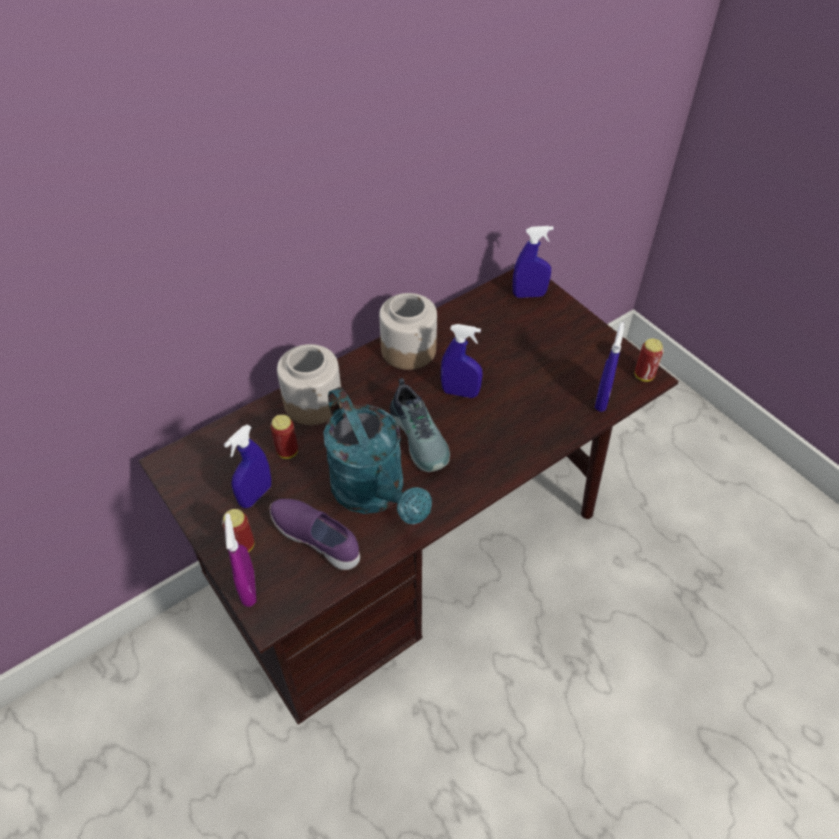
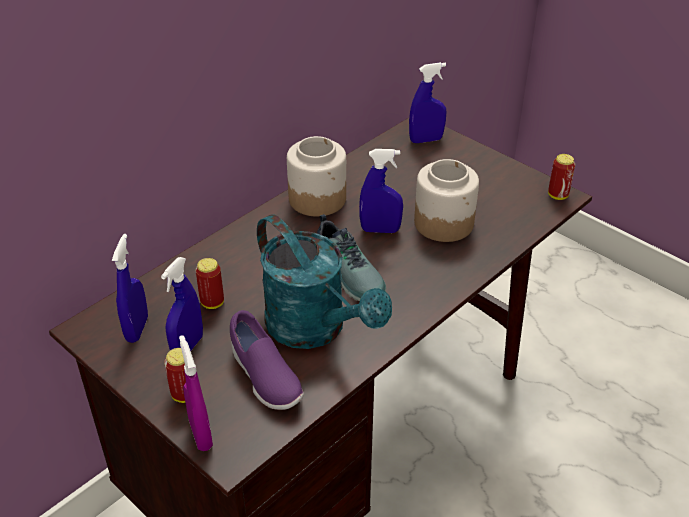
camera: 10 degrees left, 10 degrees down
(313, 402) = (229, 256): jar -> jar (444, 223)
(317, 538) = (264, 378): purple shoe -> purple shoe turned 150 degrees counterclockwise
(601, 399) = (523, 220): blue spray bottle -> blue spray bottle (137, 329)

